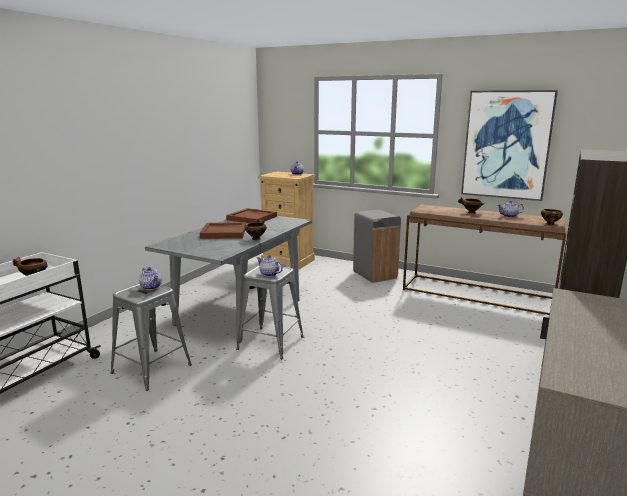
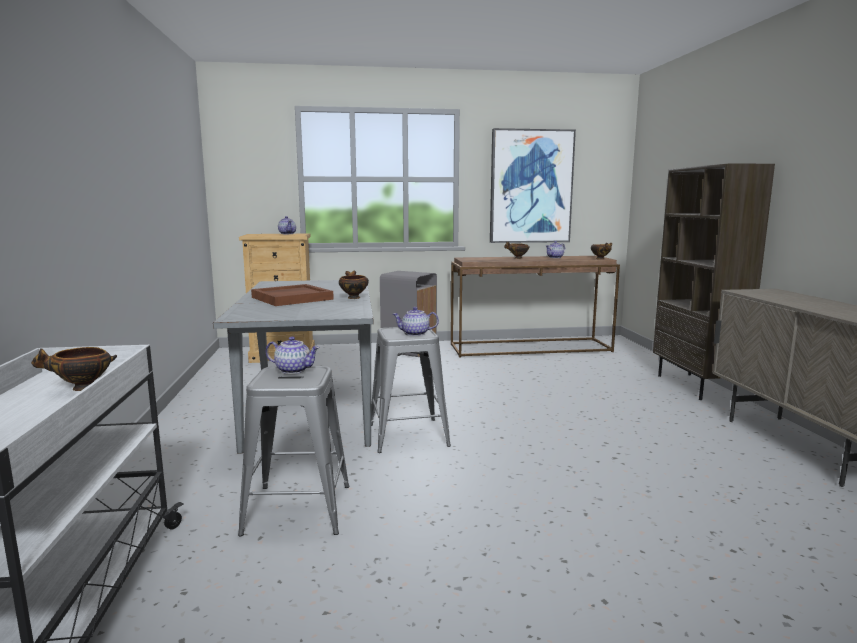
camera: 35 degrees left, 5 degrees down
(252, 218) = (287, 284): brown tray -> none

